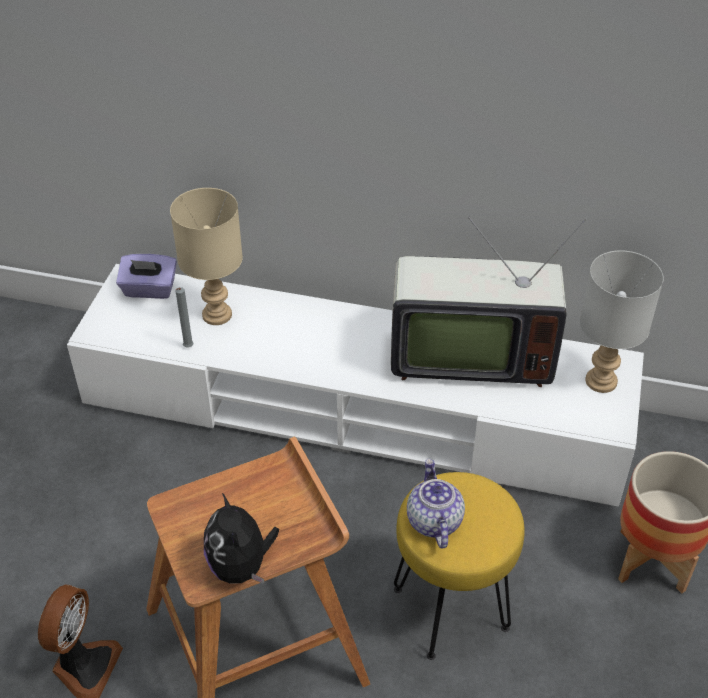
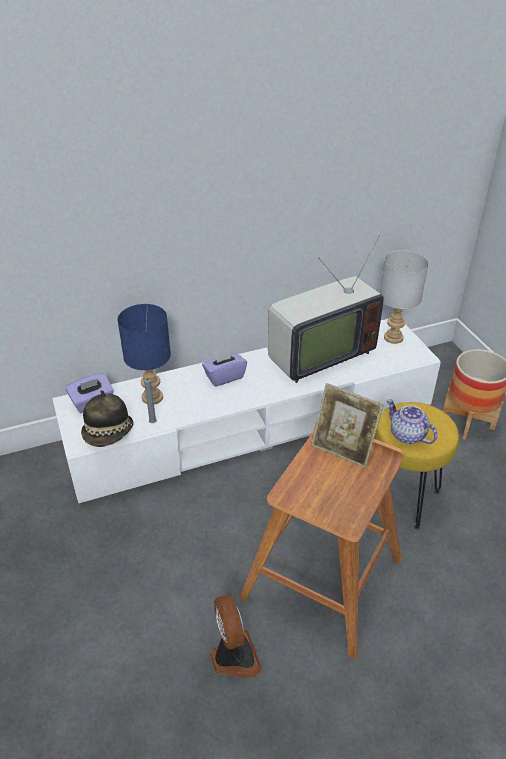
camera: 35 degrees left, 5 degrees down
(132, 336) = (109, 434): none -> hat
(218, 314) = (153, 397): beige table lamp -> blue table lamp
(241, 566) = (361, 503): plush toy -> none
(291, 491) = (343, 449): none -> picture frame
(322, 329) = (224, 377): none -> purple tissue box

